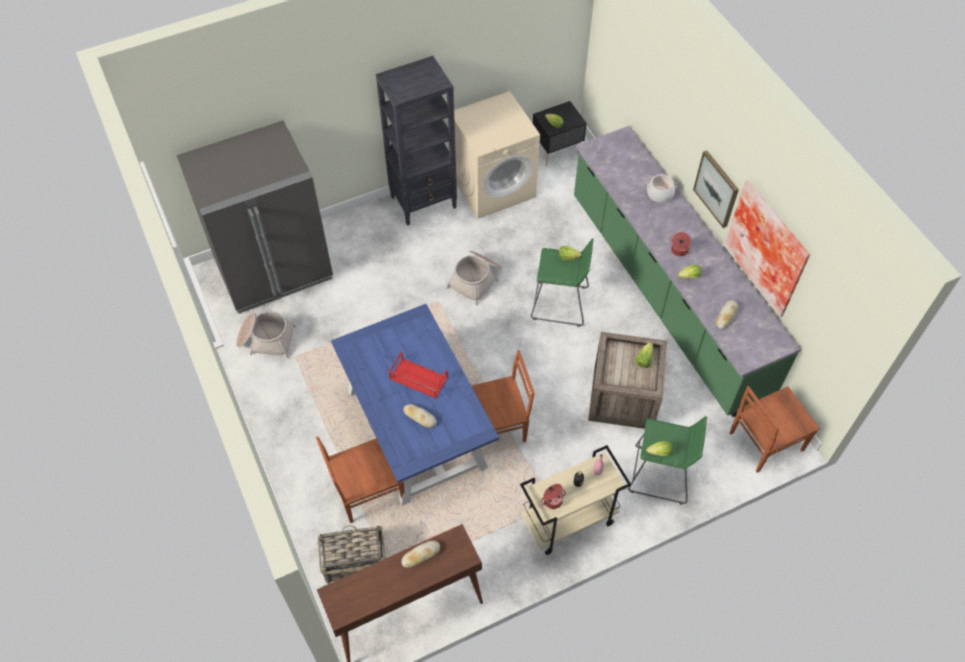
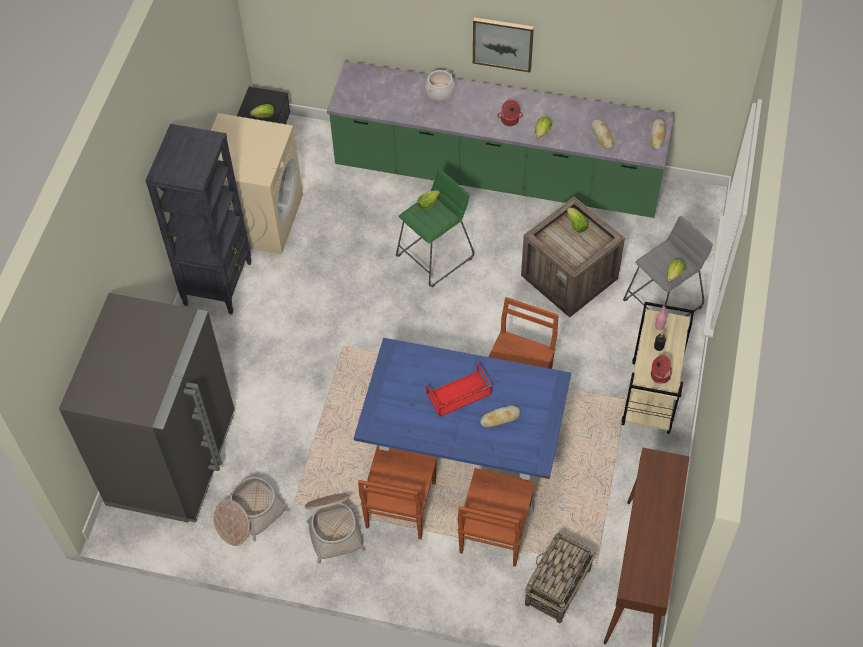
camera: 50 degrees left, 0 degrees up
(421, 555) = (648, 497): bread -> bread (657, 136)
(476, 279) = (348, 300): basket -> basket (334, 528)
(660, 474) = (663, 303): green stool -> grey stool
(764, 442) = (693, 213): brown chair -> brown chair (400, 506)
(769, 247) = (595, 53): picture -> none

